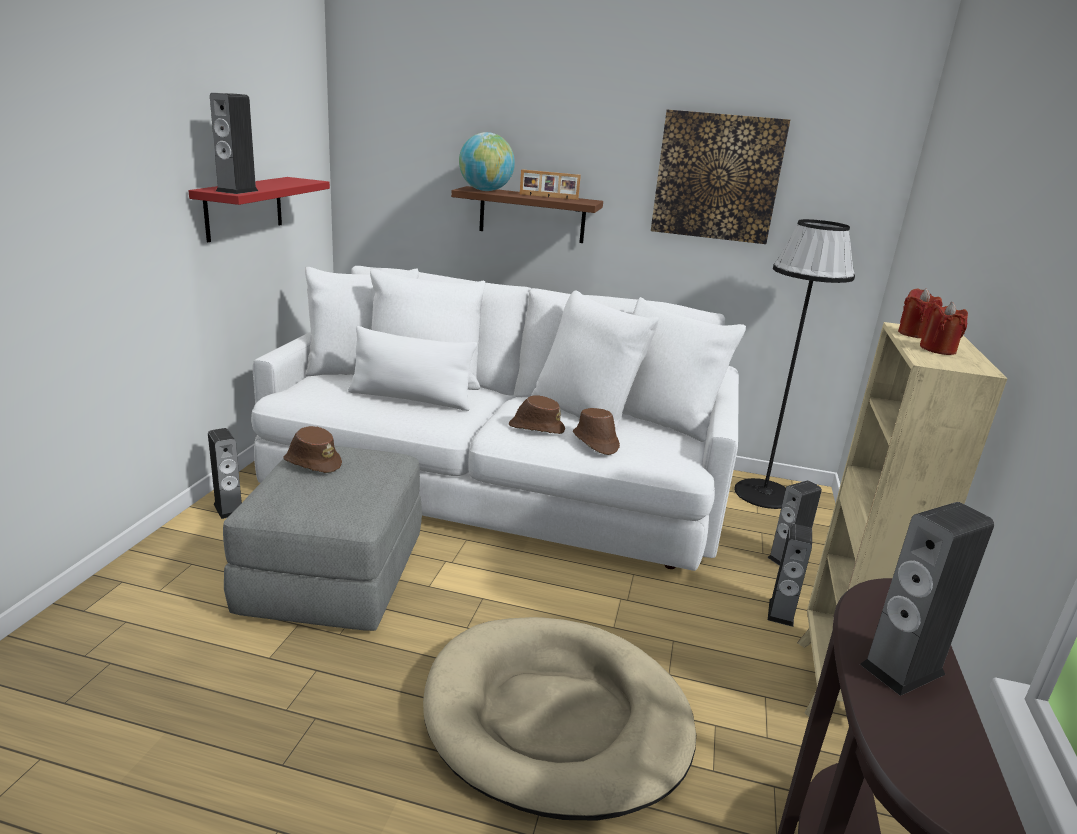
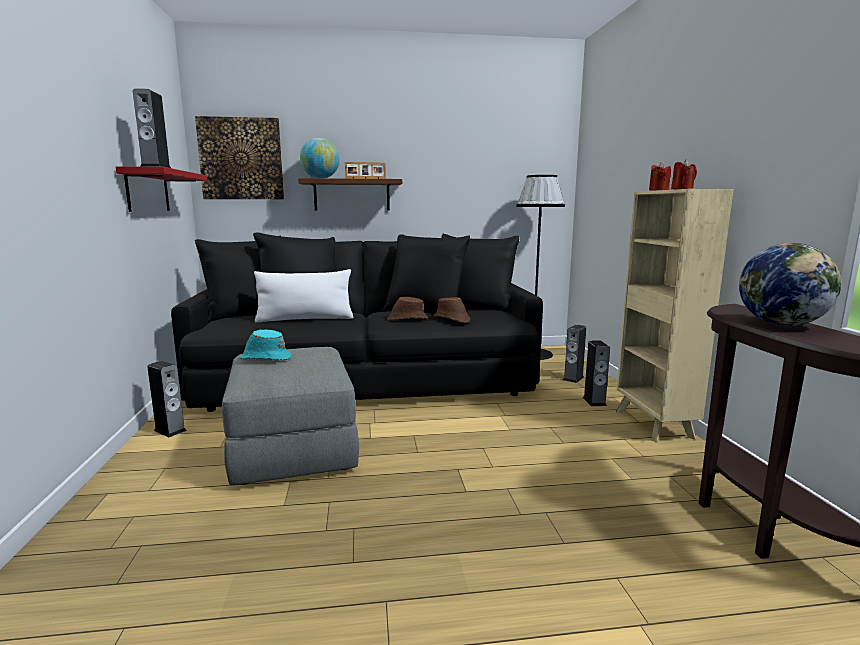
camera: 20 degrees left, 10 degrees down
(312, 462) = (265, 358): brown hat -> turquoise hat
(499, 480) = (367, 377): white sofa -> black sofa
(556, 719) = (520, 481): beige dog bed -> none
(717, 177) = (469, 158): picture -> picture (241, 159)
(902, 669) = (781, 324): speaker -> globe

